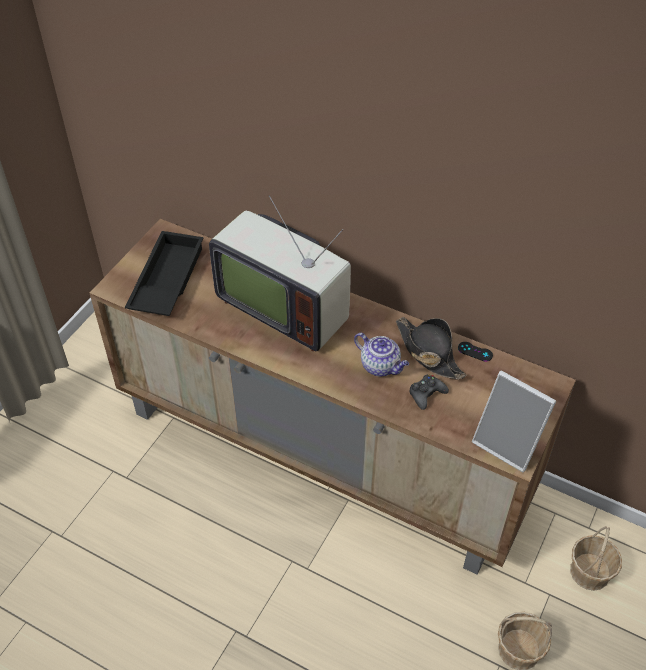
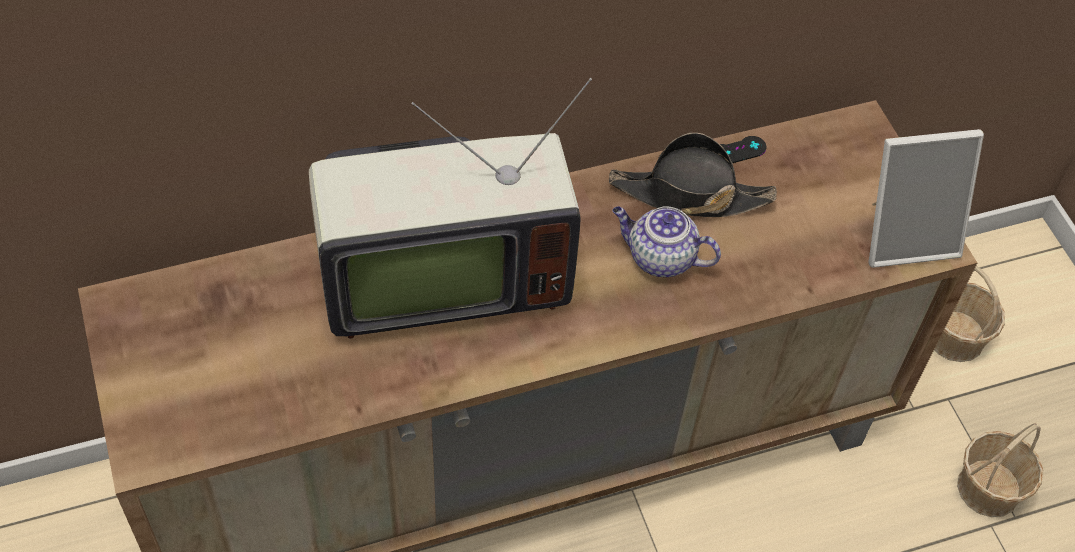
camera: 50 degrees left, 5 degrees up
(166, 280) = (217, 375): black tray -> none
(381, 366) = (659, 258): teapot -> teapot turned 150 degrees counterclockwise
(426, 394) = (753, 250): black game controller -> none

